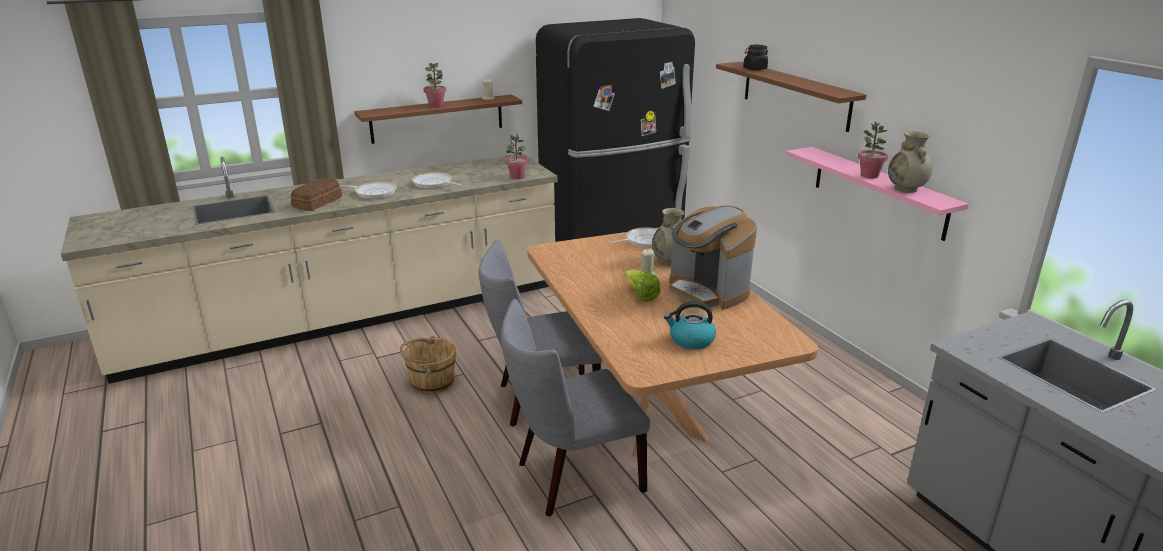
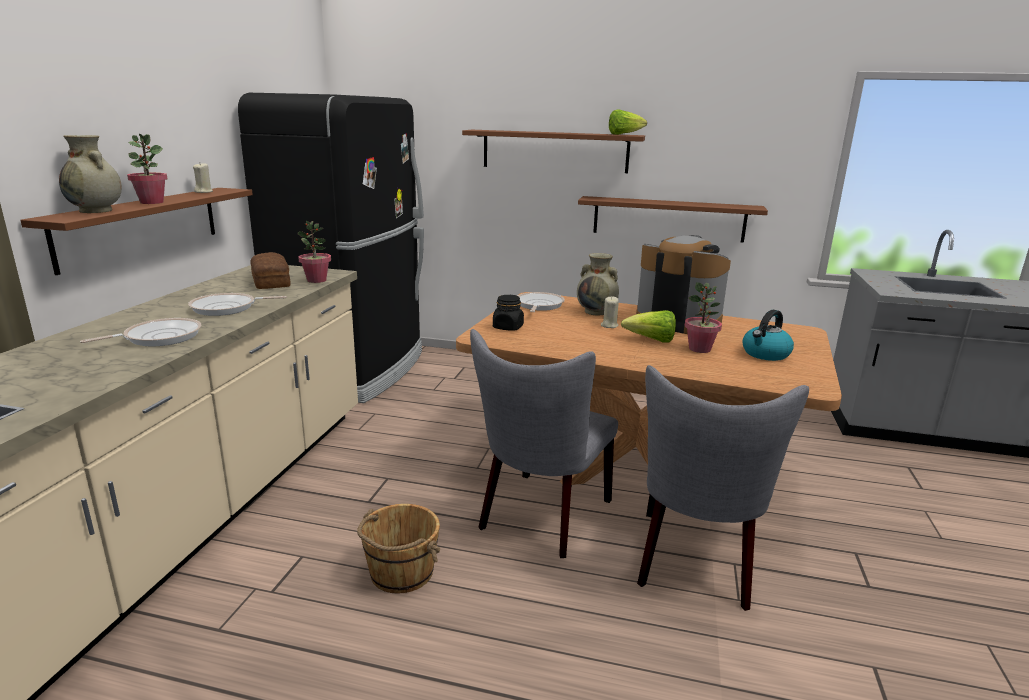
camera: 50 degrees left, 5 degrees down
(318, 202) = (86, 372): bread -> bread (272, 281)
(707, 291) = (677, 321): coffee machine -> coffee machine turned 150 degrees counterclockwise
(755, 69) = (508, 130): black jar -> black jar (508, 327)
(836, 91) = (624, 134): none -> lettuce
(869, 175) = (674, 203): potted plant -> potted plant (700, 349)
(878, 191) = (668, 219): pink shelf -> brown shelf
(906, 189) = (716, 205): beige vase -> beige vase (96, 211)

